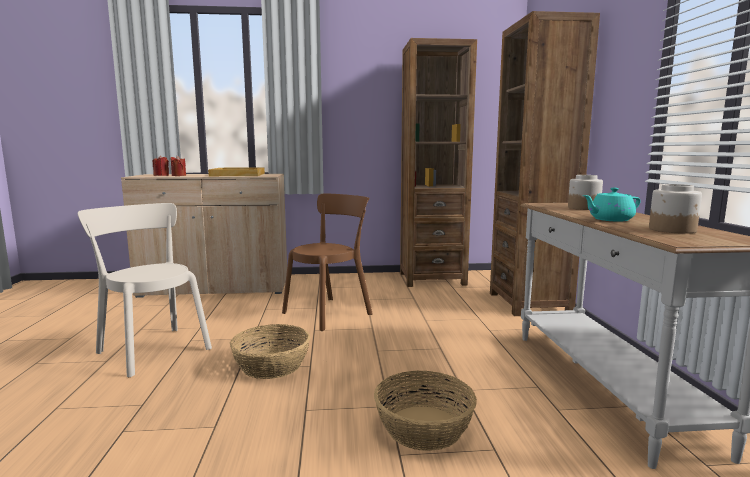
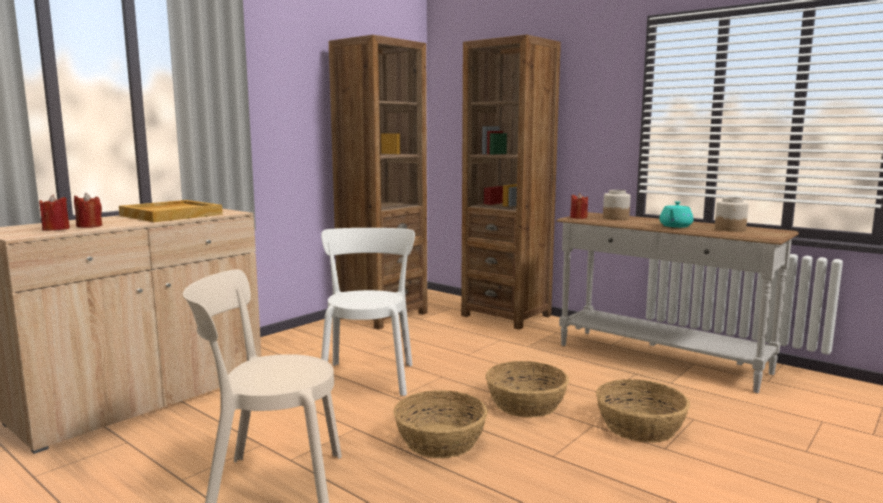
camera: 45 degrees left, 0 degrees up
(330, 312) = (368, 376): brown chair -> white chair
(380, 368) = (525, 404): none -> basket
(544, 204) = (578, 217): none -> red candle

